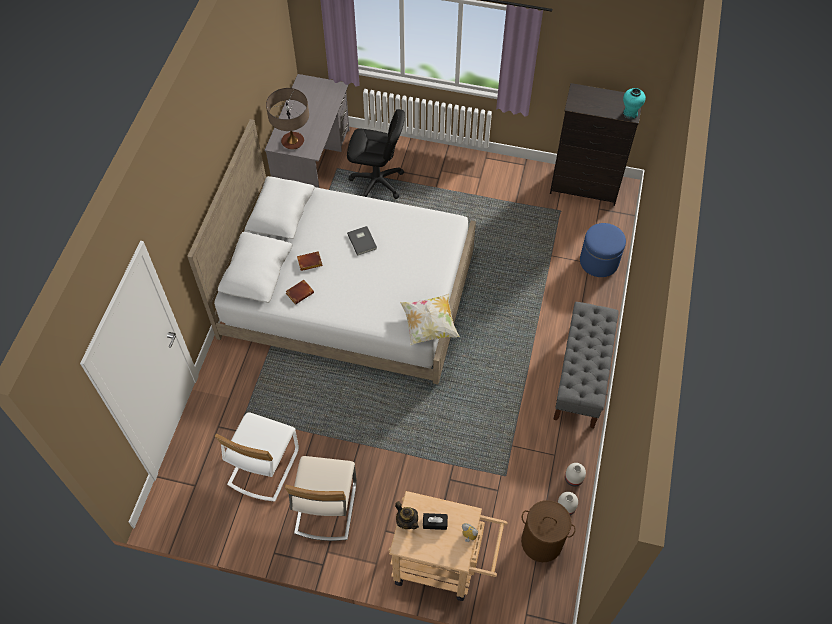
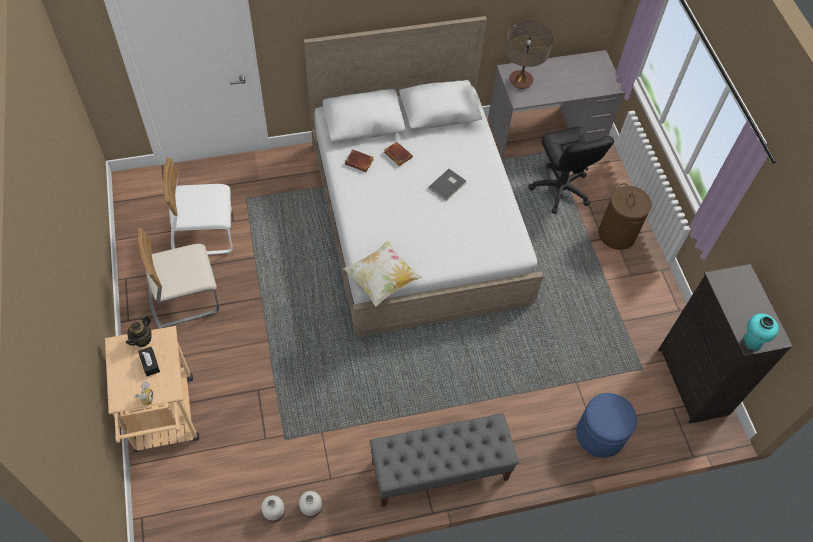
camera: 60 degrees right, 0 degrees up
(541, 542) = (225, 502): brown laundry basket -> brown laundry basket (616, 234)

